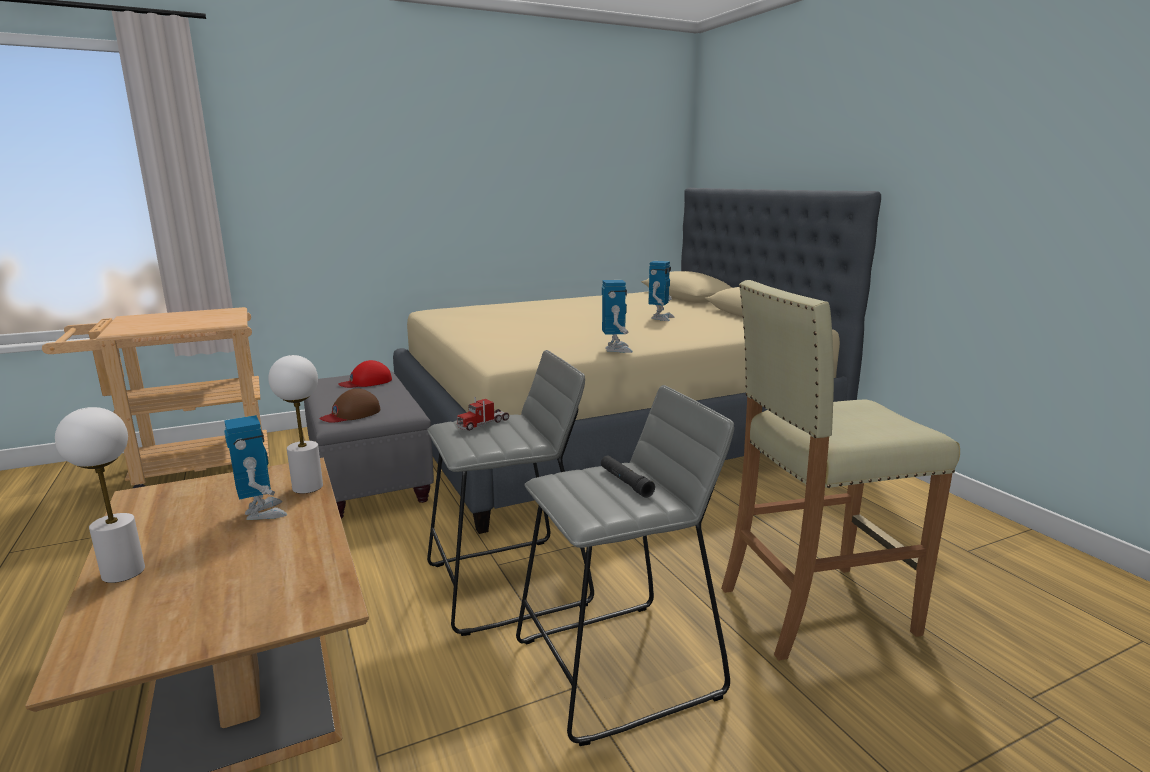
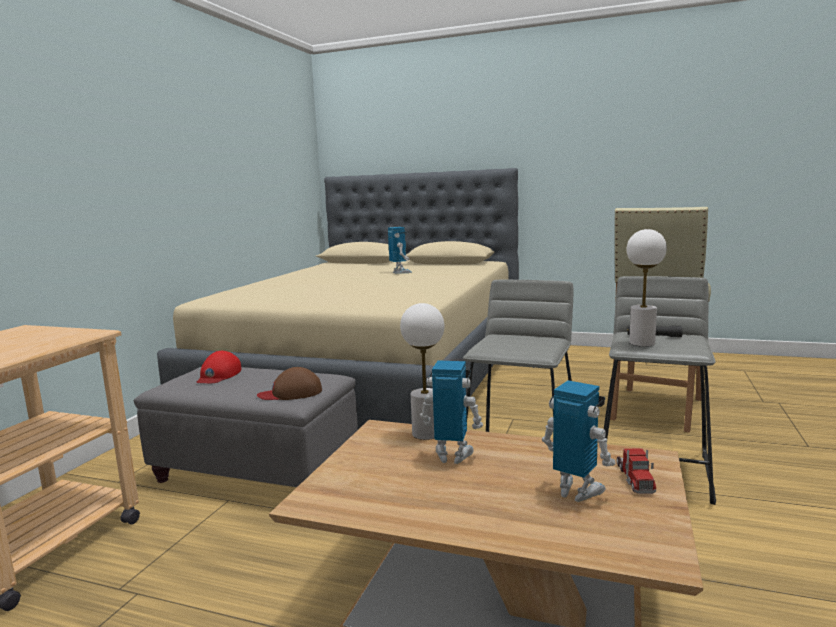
camera: 45 degrees left, 5 degrees down
(124, 572) = (493, 524): white table lamp -> white table lamp (642, 343)
(351, 414) = (291, 393): brown cap -> brown cap turned 75 degrees clockwise
(483, 423) = (498, 341): toy truck -> toy truck (634, 479)
(616, 349) = (450, 288): toy robot -> toy robot (576, 491)

